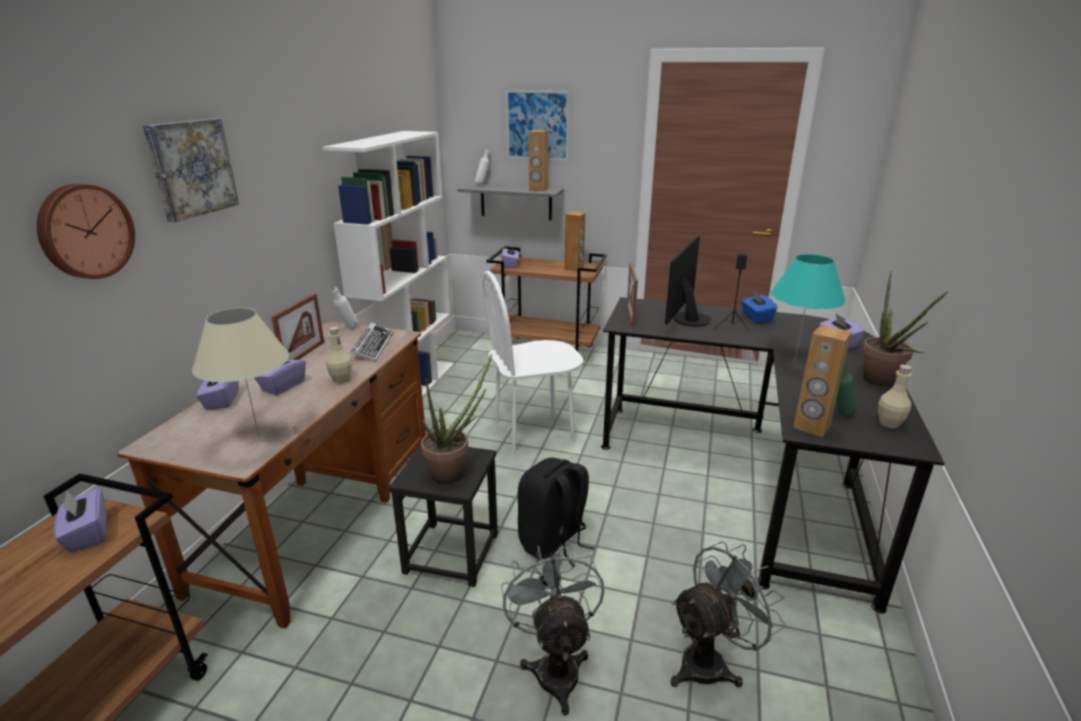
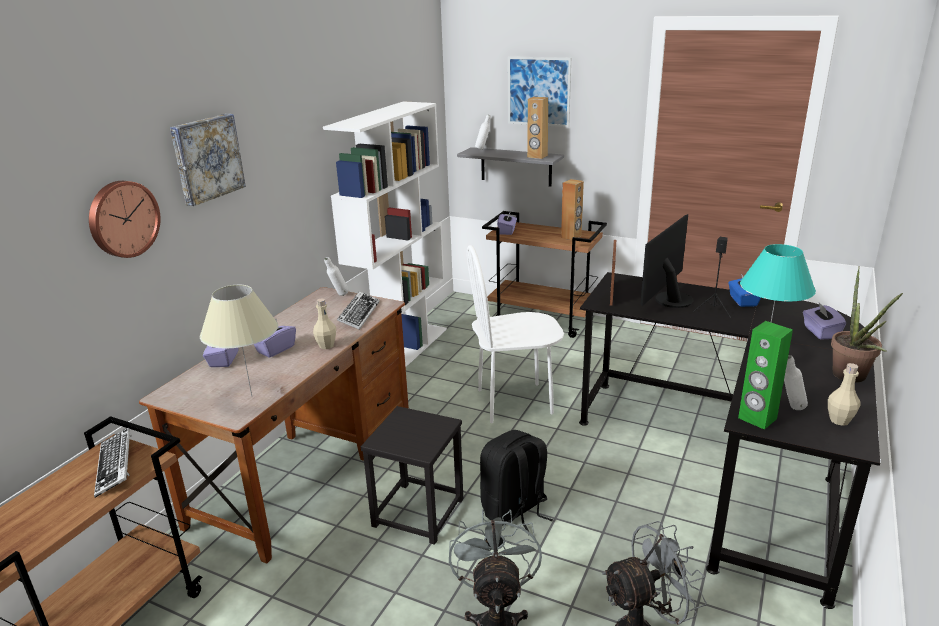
camera: 10 degrees right, 0 degrees up
(87, 534) = (115, 466): purple tissue box -> keyboard
(304, 355) = (296, 320): picture frame -> none
(454, 472) = (420, 437): potted plant -> none
(811, 427) = (757, 418): brown speaker -> green speaker
(839, 415) = (790, 408): green bottle -> white bottle

